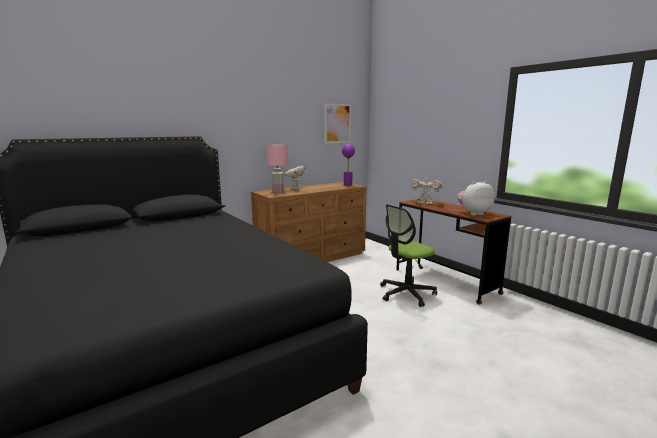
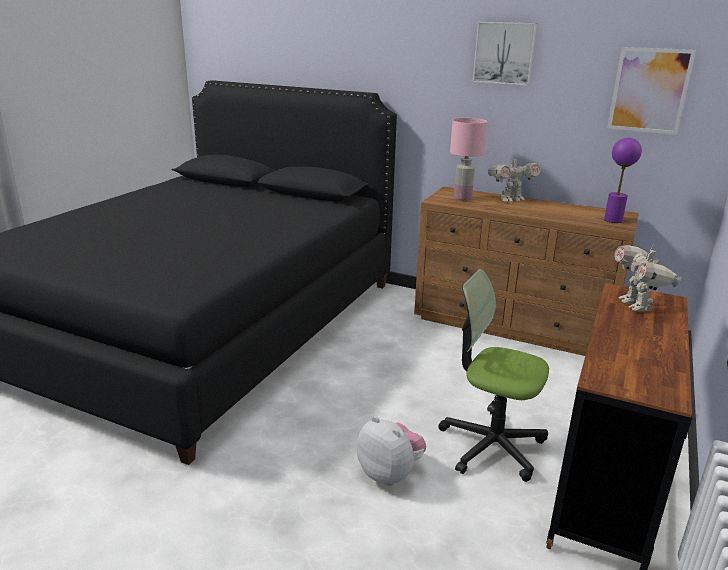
camera: 60 degrees right, 10 degrees up
(273, 107) = (504, 53): none -> picture
(473, 213) = (627, 364): plush toy -> plush toy (390, 473)

